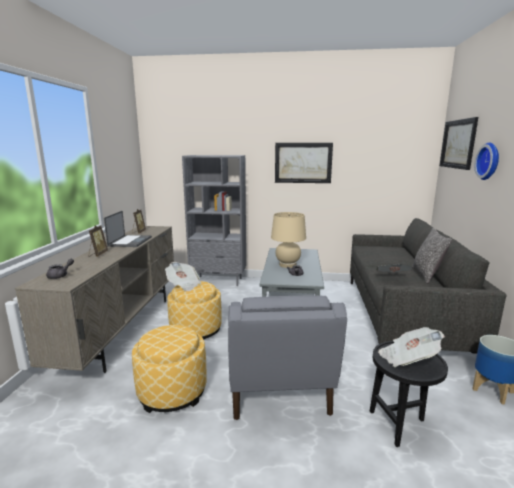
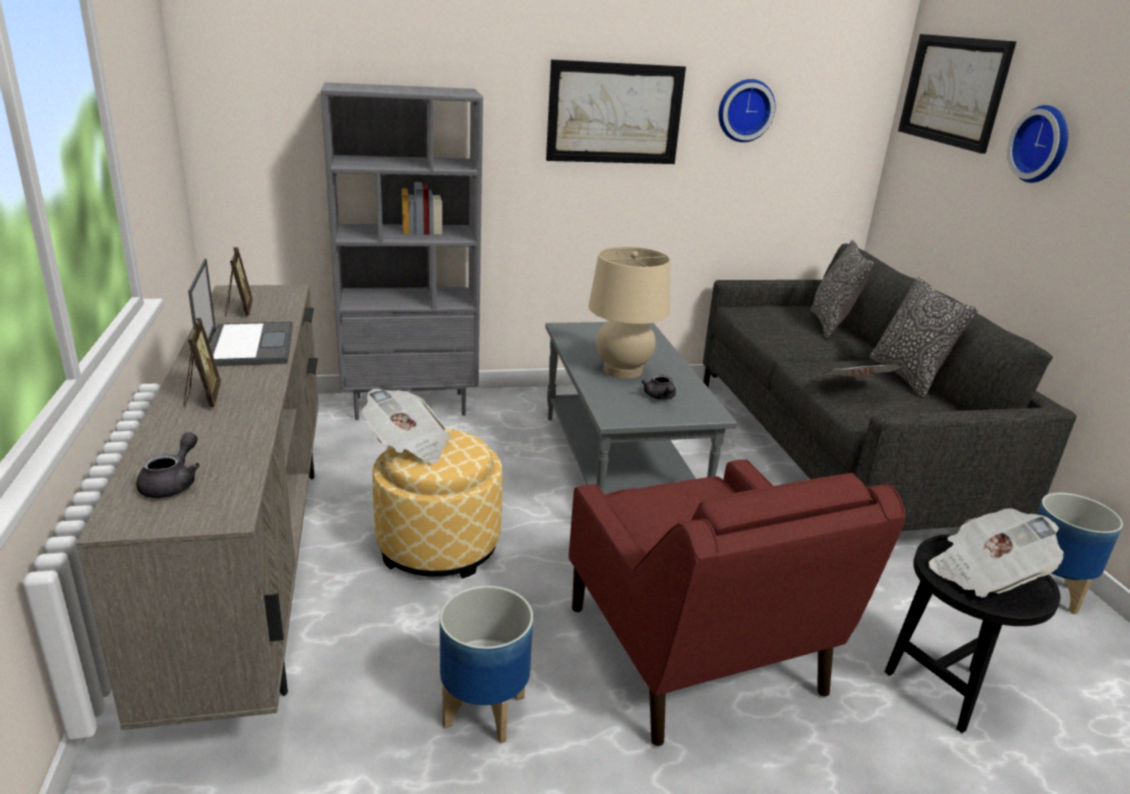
camera: 20 degrees left, 10 degrees up
(172, 391) = (482, 710): ottoman -> planter
(277, 387) = (695, 654): grey armchair -> red armchair
(362, 159) = (744, 110): none -> wall clock
(402, 254) = (831, 325): none -> pillow

